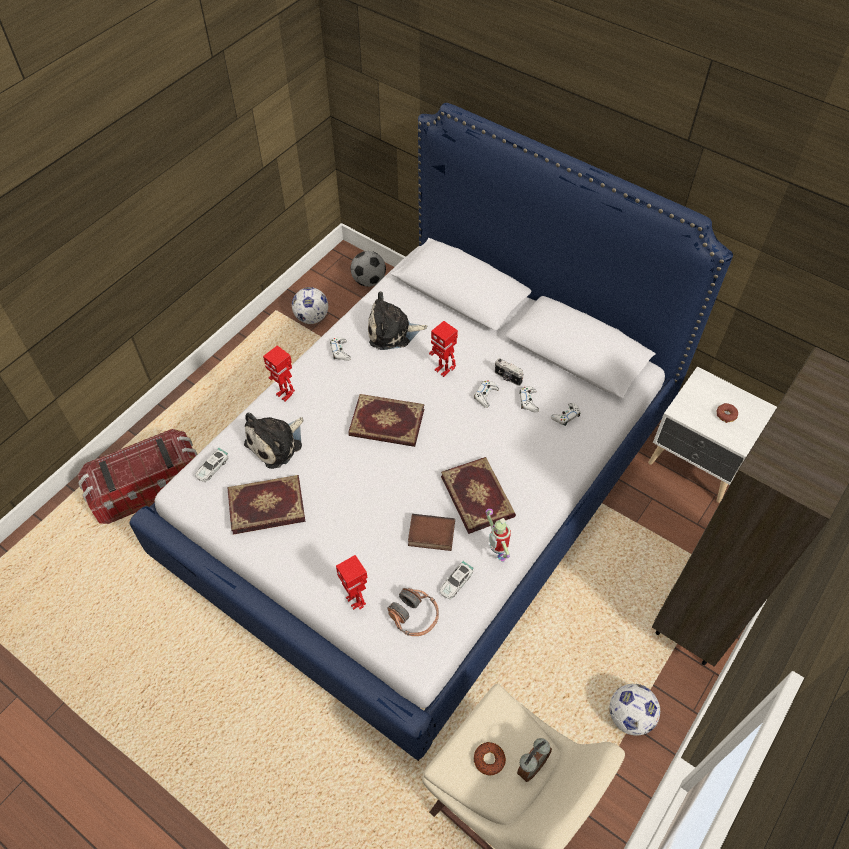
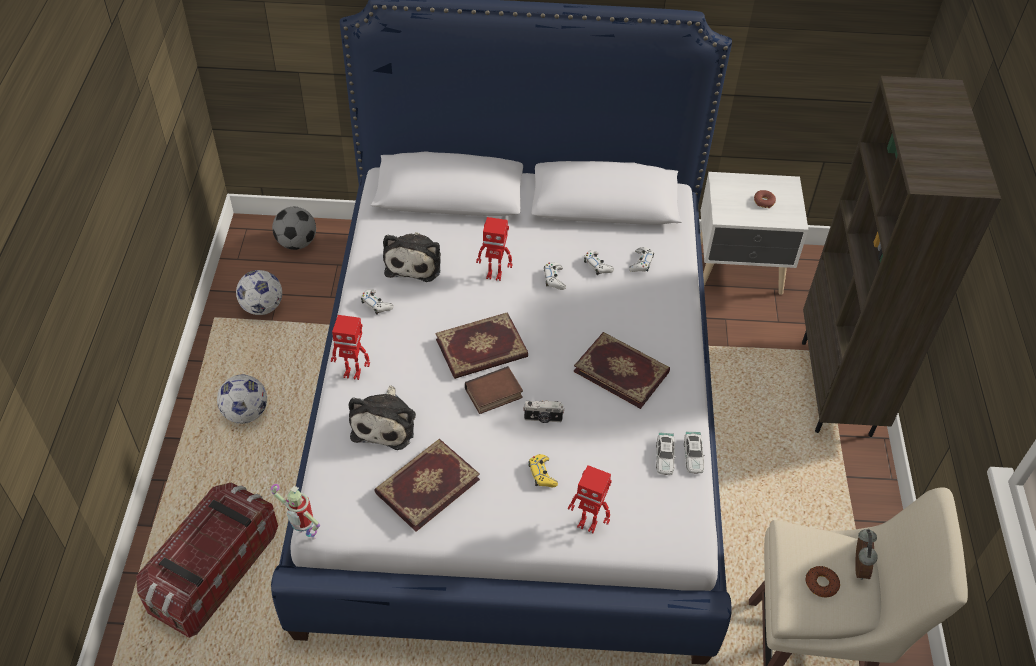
camera: 35 degrees left, 5 degrees down
(212, 467) = (336, 481): toy car -> toy car (693, 456)
(353, 543) = (542, 474): none -> yellow game controller
(392, 332) = (414, 262): plush toy -> plush toy turned 45 degrees counterclockwise
(414, 616) = (653, 507): headphones -> none
(430, 535) = (608, 429): book -> book (493, 395)
(496, 556) = (680, 414): toy robot -> toy robot (304, 536)
(507, 378) = (561, 254): camera -> camera (543, 419)
(630, 717) = (848, 514): football -> football (246, 413)

